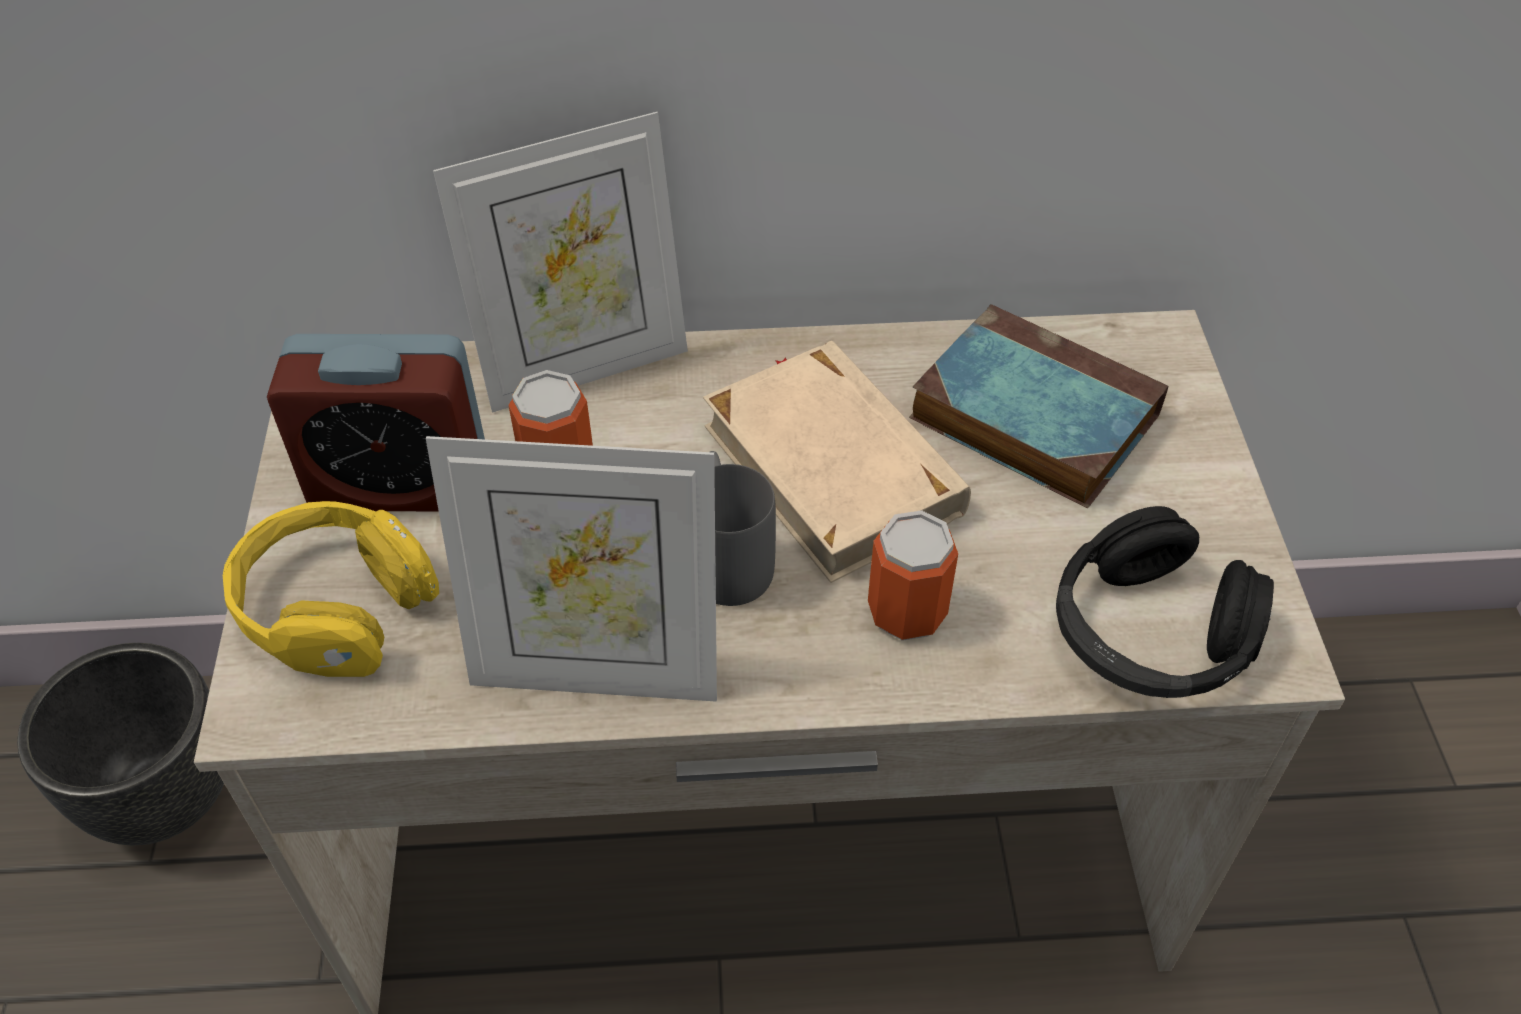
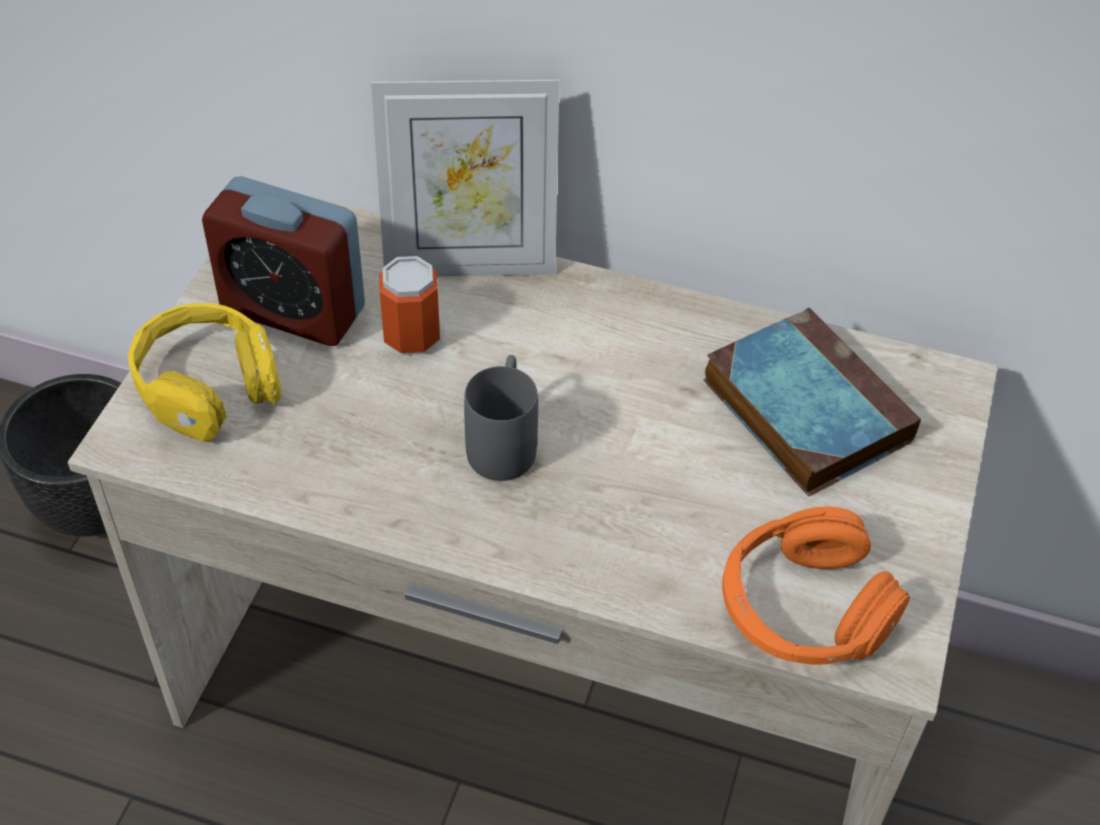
camera: 20 degrees right, 0 degrees up
(596, 670) = (367, 493): picture frame -> none
(833, 467) = (621, 400): beige book -> none
(906, 612) = (619, 528): can -> none
(1149, 633) = (803, 608): black headphones -> orange headphones

